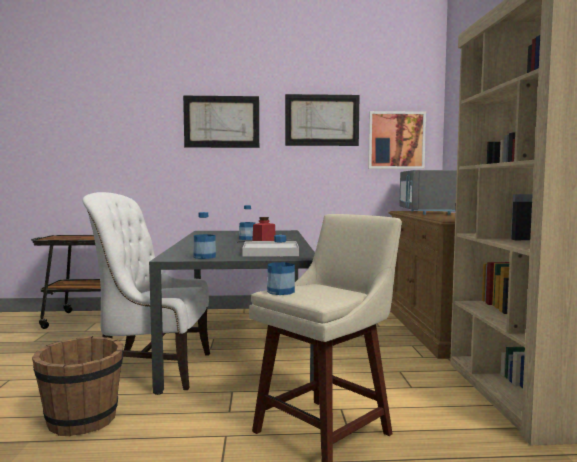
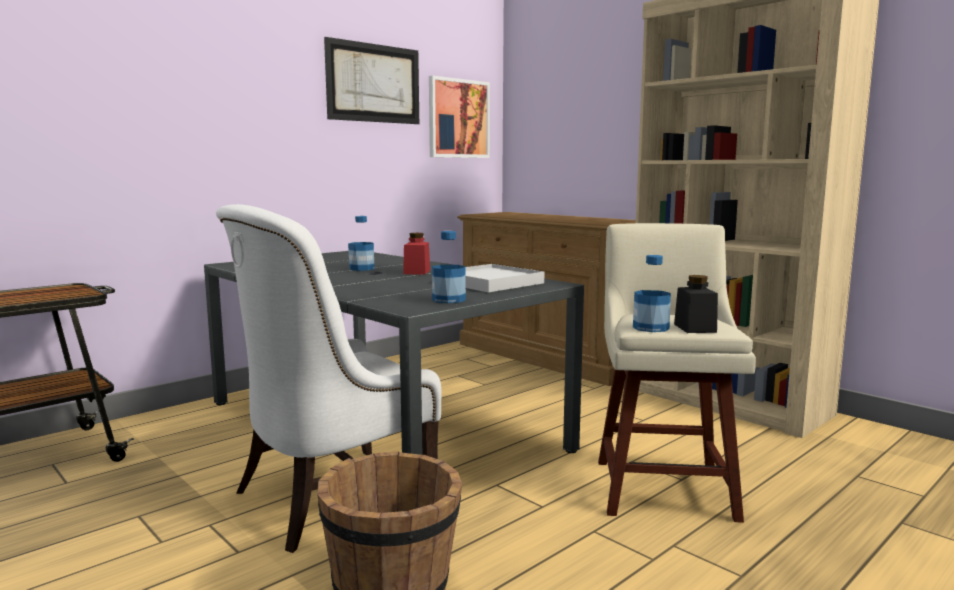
camera: 40 degrees left, 5 degrees up
(221, 122) = (229, 72): picture -> none
(307, 297) = (695, 328): none -> black jar
(425, 212) = (515, 215): grey microwave -> none

